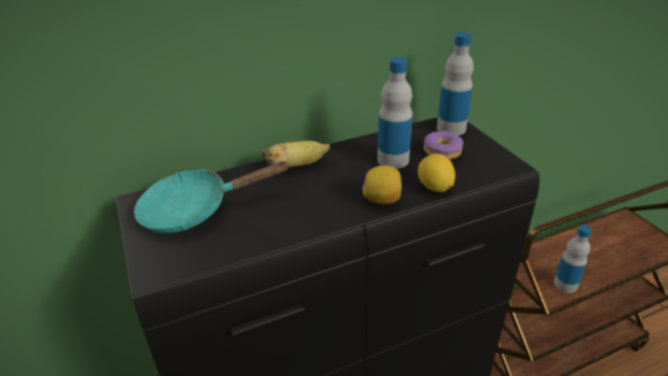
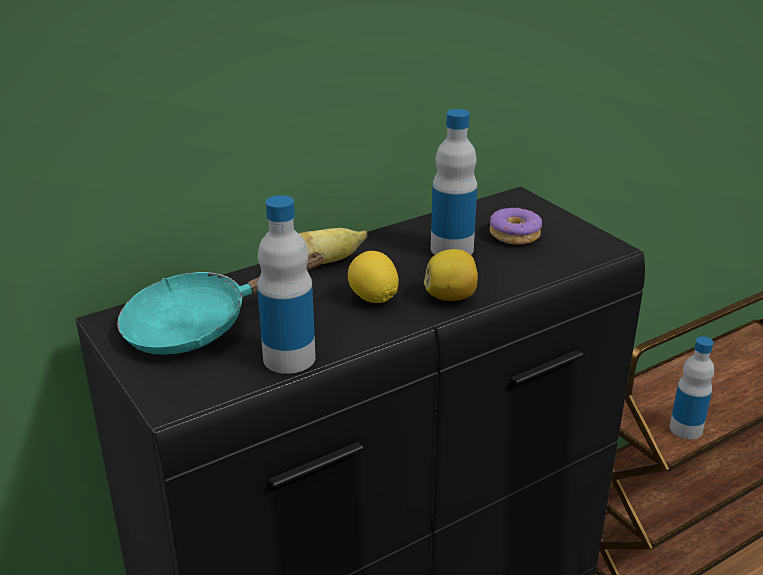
camera: 10 degrees left, 5 degrees down
(434, 187) = (515, 278): lemon -> lemon (373, 298)
(451, 128) = (520, 206): bottle -> bottle (289, 358)

